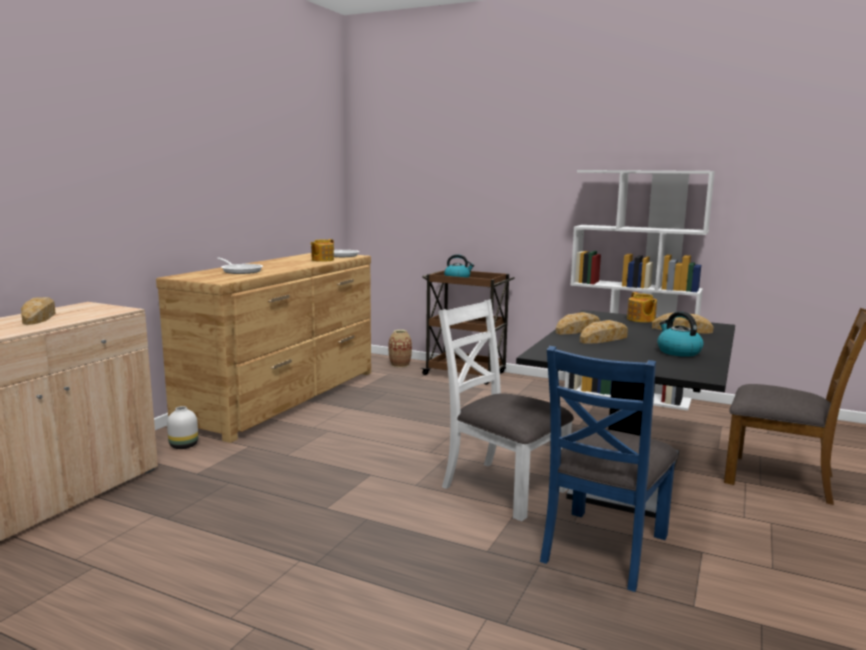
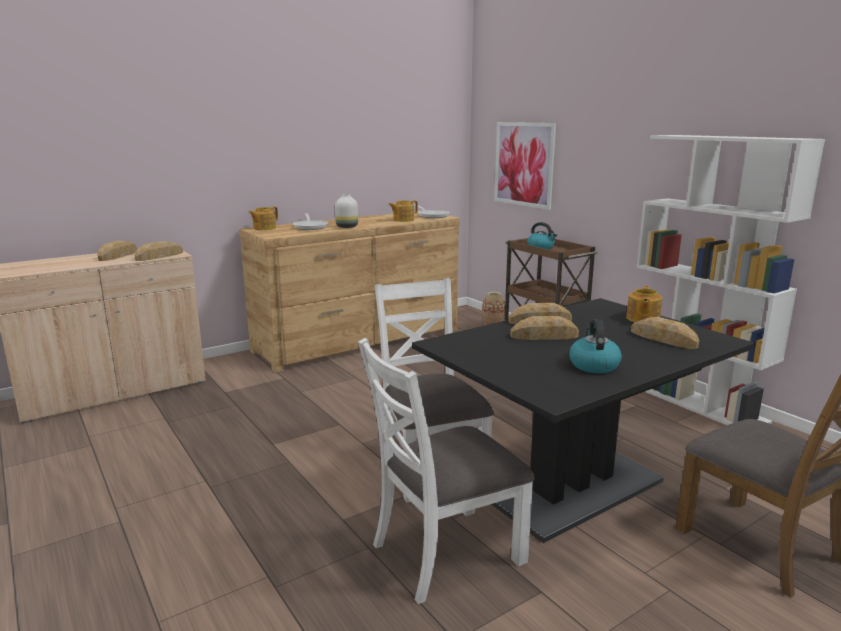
camera: 30 degrees right, 5 degrees up
(103, 313) = (159, 256): none -> bread
(184, 445) = (243, 367): white vase -> white vase (347, 227)
(188, 275) = (264, 228): none -> teapot
(419, 201) = (524, 164): none -> picture
(603, 548) = (446, 552): blue chair -> white chair

